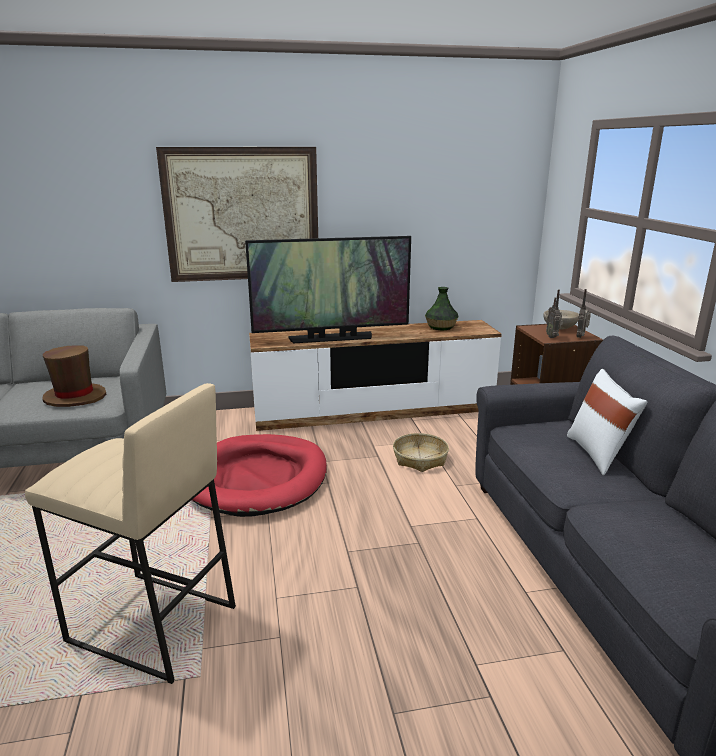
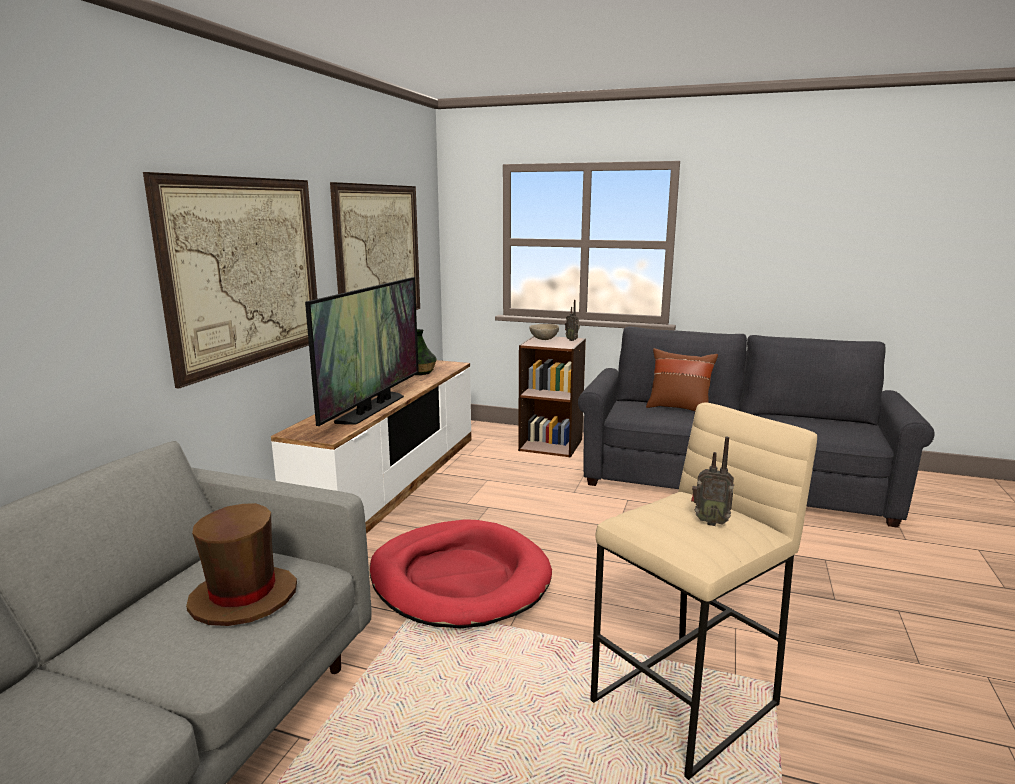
camera: 60 degrees left, 5 degrees down
(420, 459) = (516, 492): basket -> none
(421, 211) = (379, 254): none -> picture
(552, 337) = (561, 344): radio -> radio (709, 521)
(598, 454) = (679, 408): white pillow -> brown pillow

